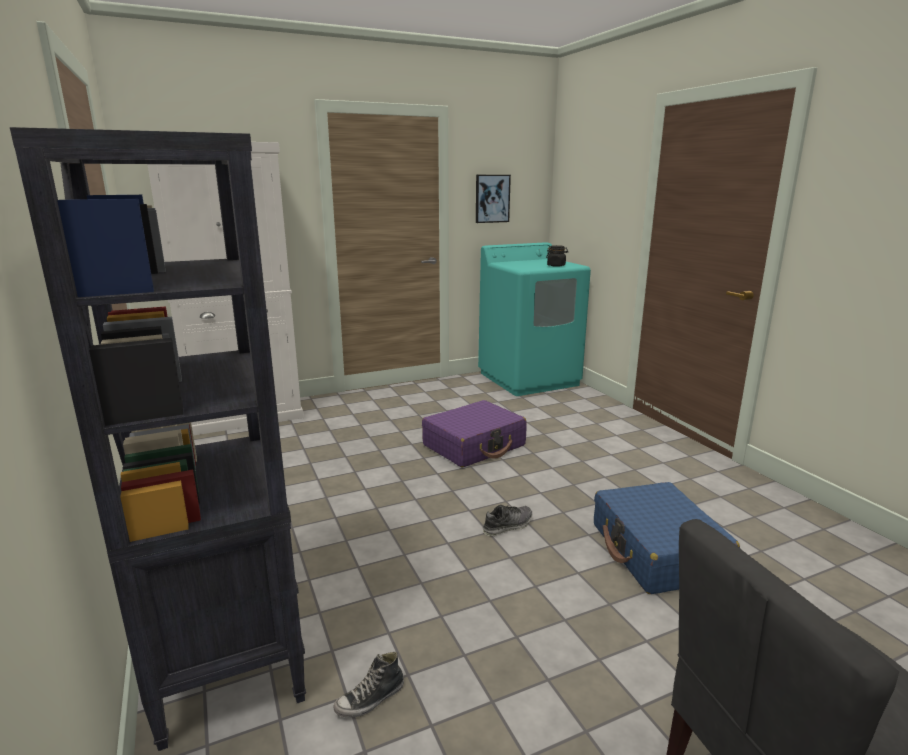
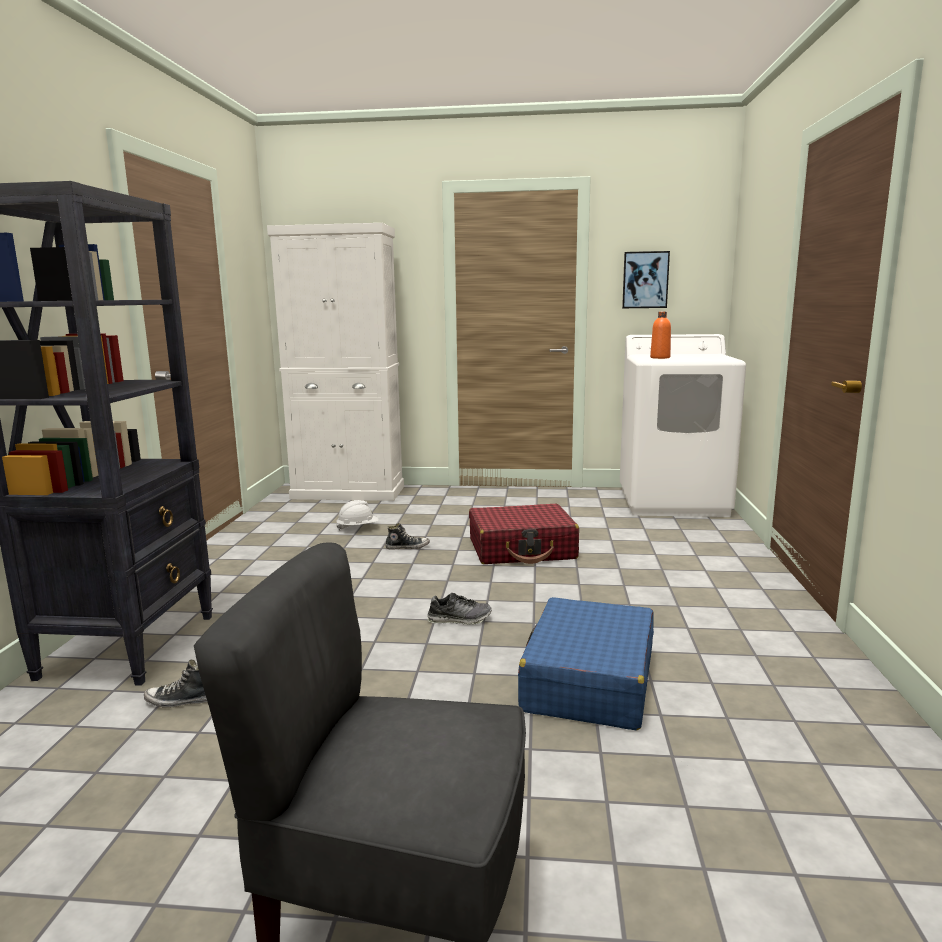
camera: 30 degrees right, 5 degrees down
(305, 455) = (358, 528): none -> white hard hat
(377, 465) = (407, 547): none -> shoe
(474, 445) = (522, 549): purple suitcase -> red suitcase
(525, 266) = (660, 357): none -> orange bottle
(529, 379) = (673, 502): turquoise washing machine -> white washing machine
(556, 265) = (700, 358): black jar -> none

